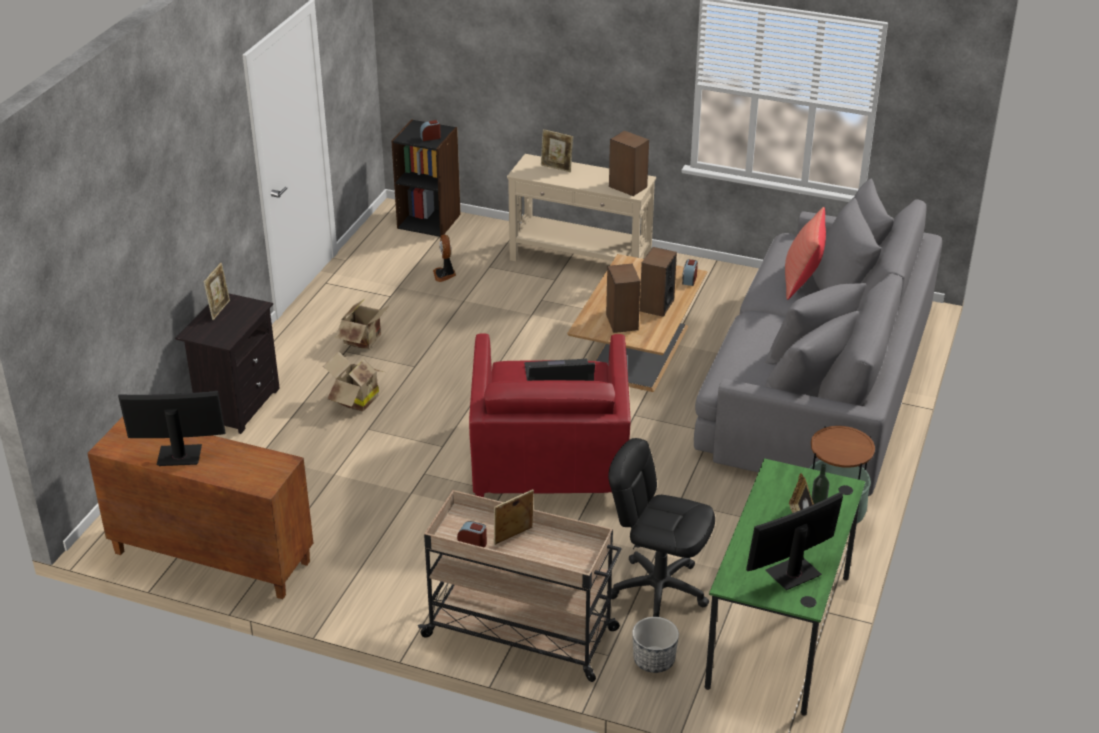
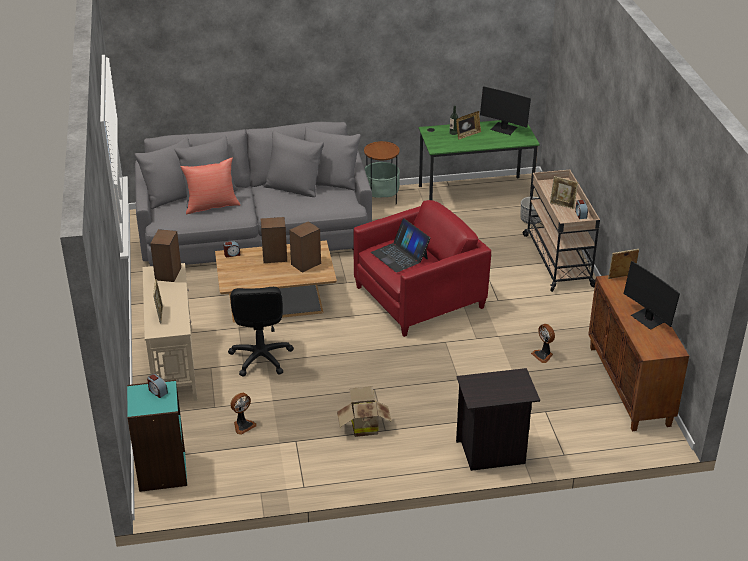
camera: 120 degrees left, 0 degrees up
(219, 309) = (489, 396): picture frame -> picture frame (621, 277)
(338, 513) = (543, 355): none -> fan
(354, 400) = (436, 399): cardboard box -> none
(429, 221) = (161, 471): black bookcase -> turquoise bookcase
(658, 590) = (484, 232): black office chair -> black office chair (260, 358)

